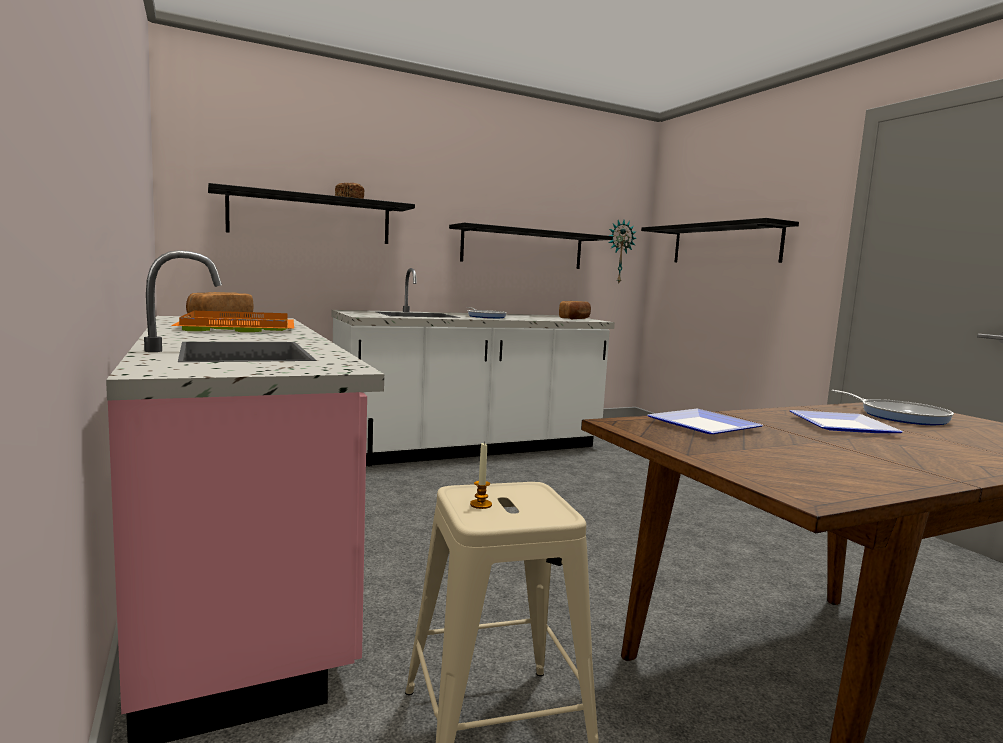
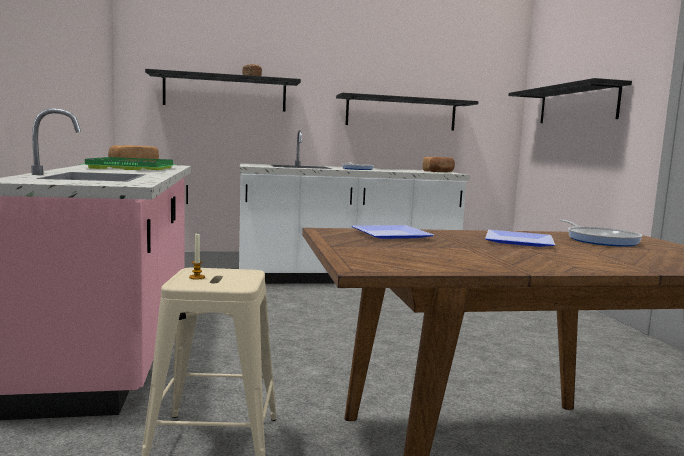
camera: 15 degrees right, 0 degrees up
(240, 327) = (133, 168): orange tray -> green tray
(619, 251) = (493, 115): wall clock -> none

